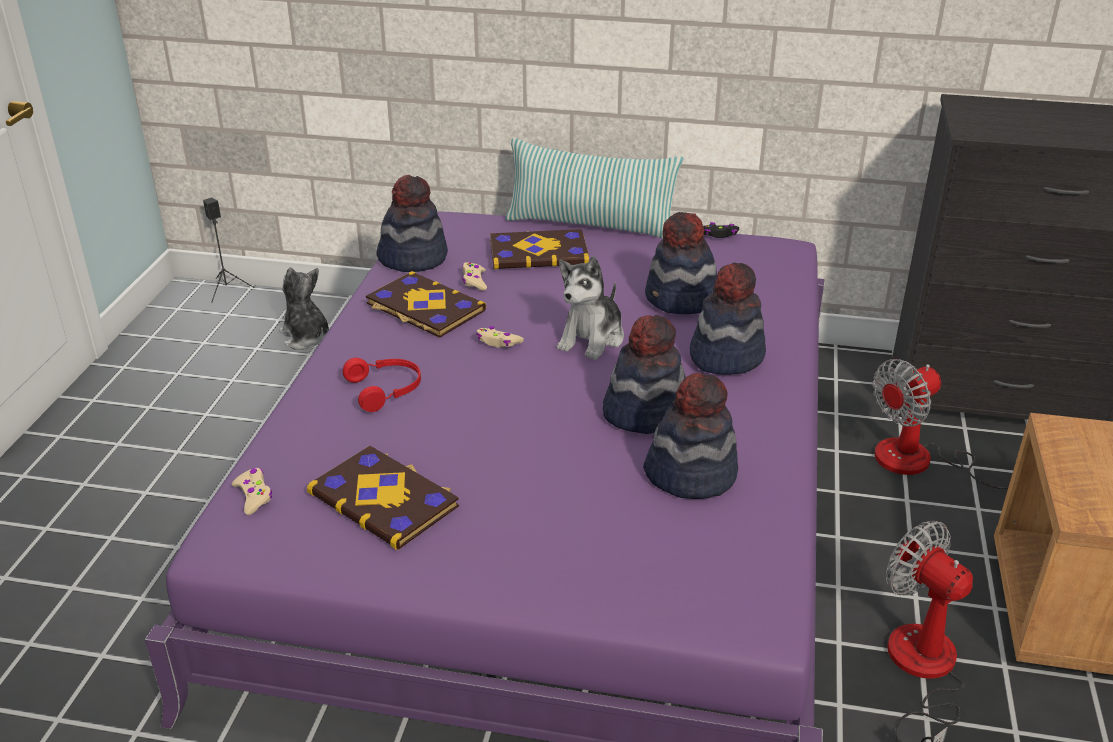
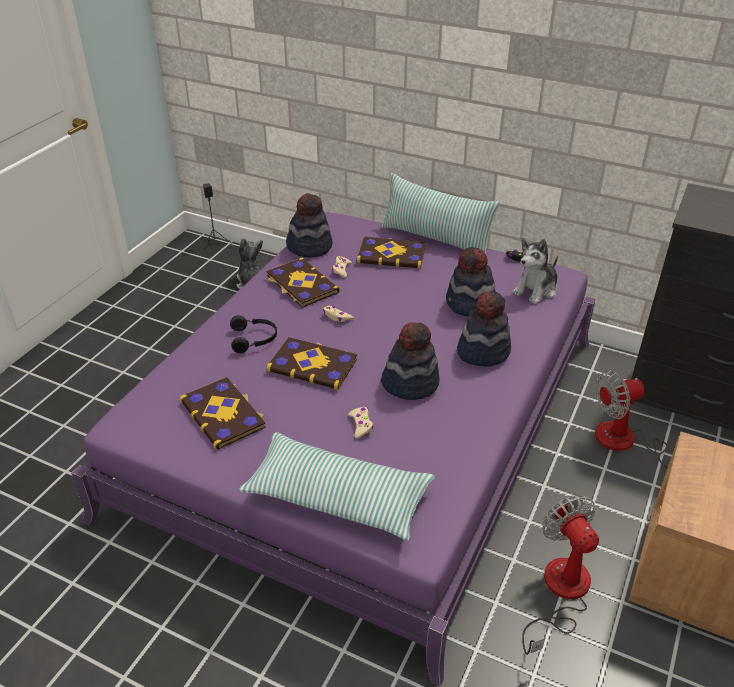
camera: 15 degrees right, 5 degrees up
(254, 496) = (149, 397): beige game controller -> beige game controller (361, 425)
(386, 390) = (254, 339): red headphones -> black headphones
(492, 410) = (313, 365): none -> book
(592, 339) = (399, 324): plush toy -> plush toy (536, 290)
(611, 580) = (337, 496): none -> pillow
(690, 474) = (421, 433): hat -> none

